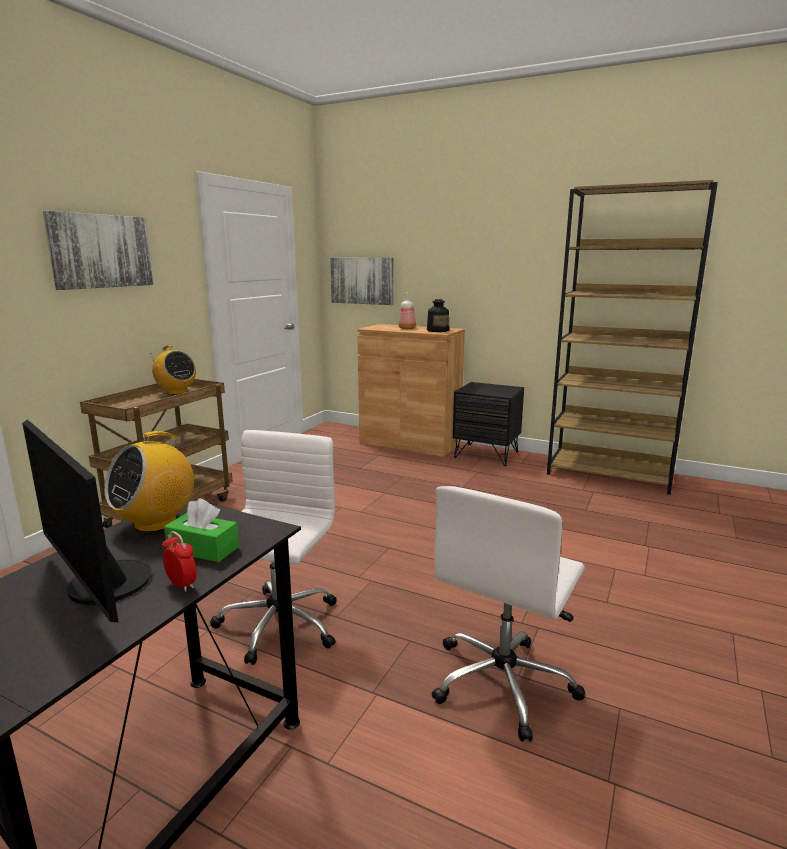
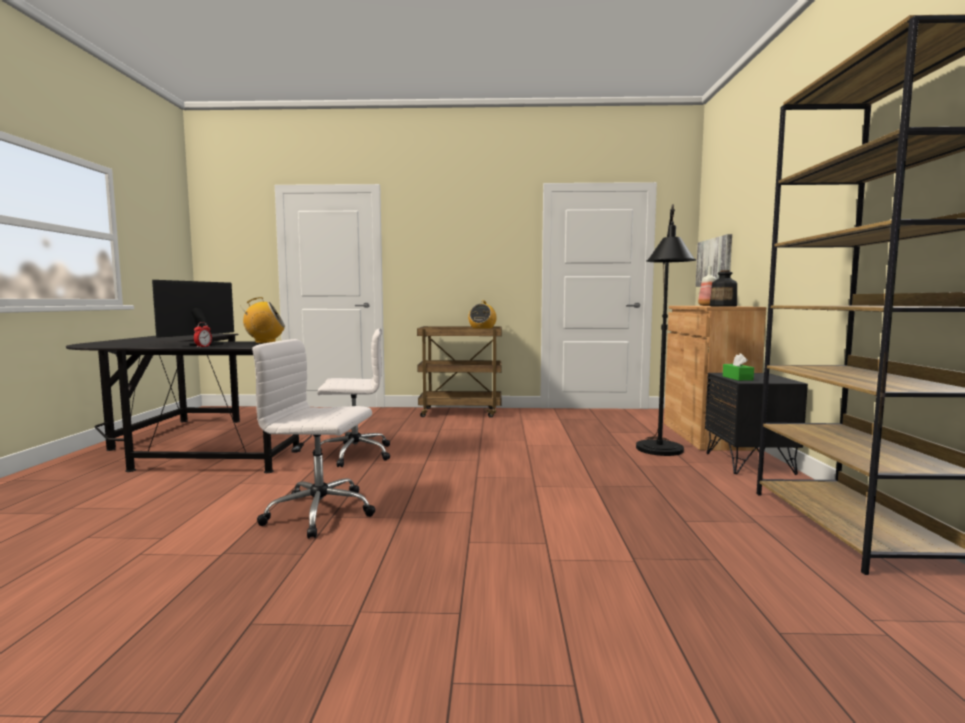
camera: 65 degrees right, 10 degrees down
(101, 251) = (456, 240): picture -> none
(156, 523) = (265, 342): radio -> radio turned 150 degrees clockwise
(203, 549) = (237, 345): green tissue box -> green tissue box (737, 378)
(438, 470) = (660, 453): none -> black floor lamp

